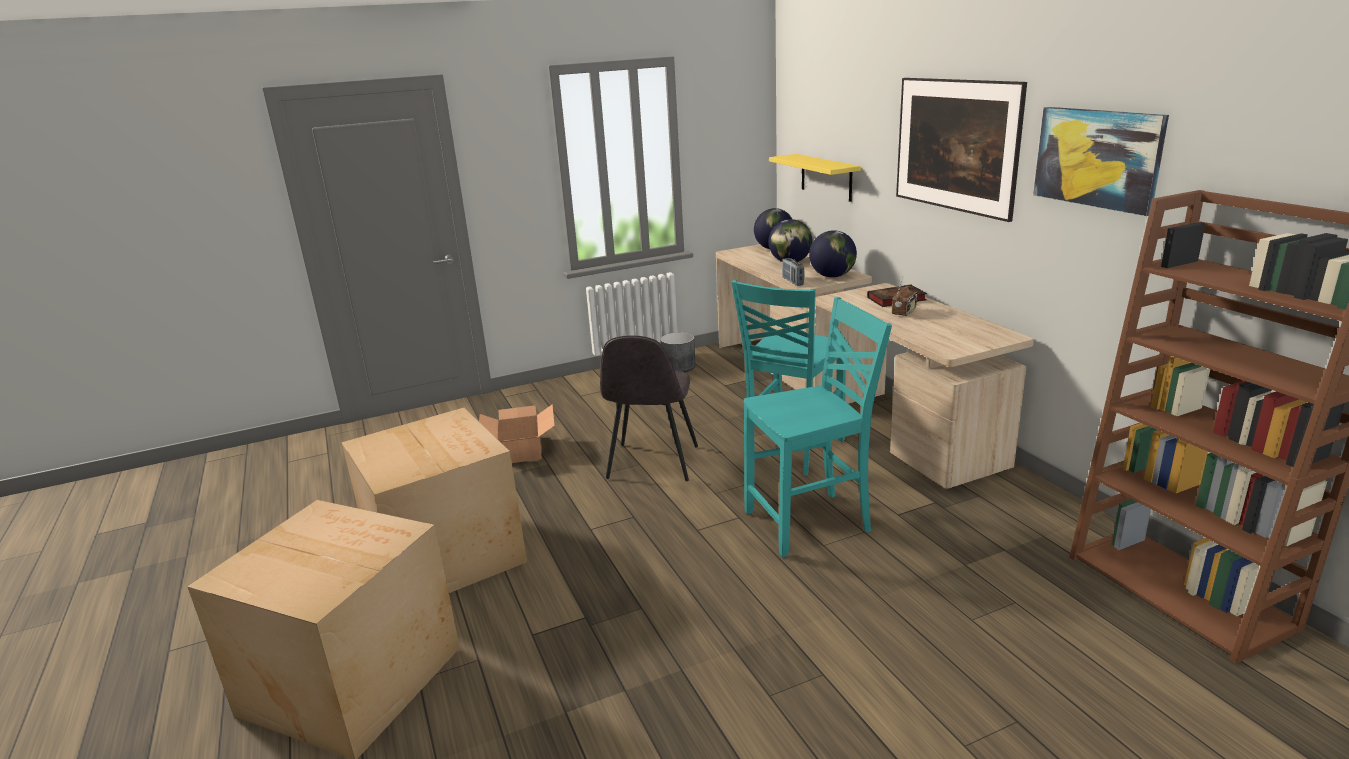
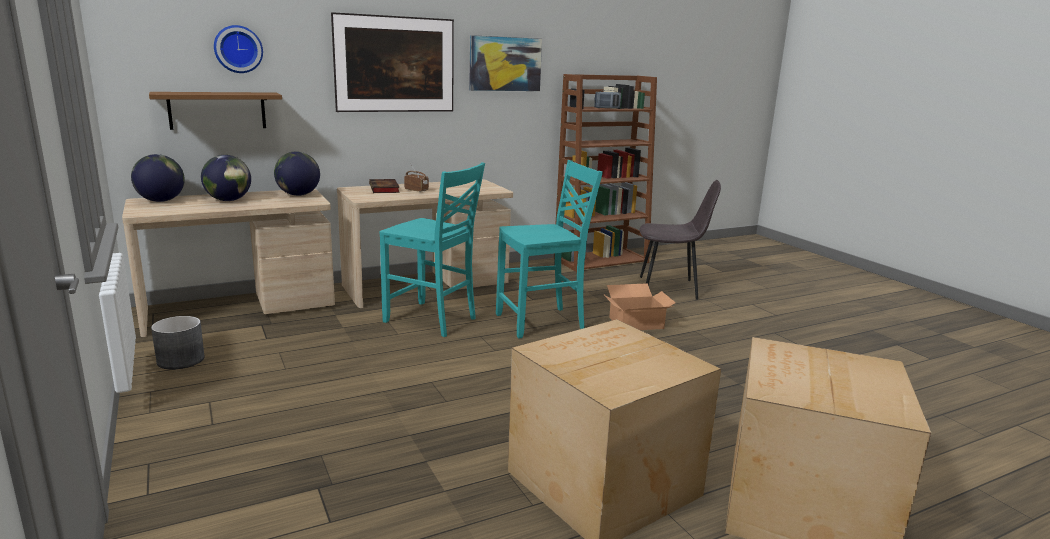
camera: 95 degrees left, 5 degrees down
(521, 449) = (361, 457): cardboard box -> cardboard box (635, 323)
(652, 463) = (433, 375): grey chair -> grey chair (670, 288)
(792, 282) = (299, 203): radio -> radio (607, 108)
(810, 523) = (542, 322): turquoise chair -> turquoise chair turned 90 degrees clockwise
(826, 177) = (217, 110): yellow shelf -> brown shelf
(841, 118) = (238, 49): none -> wall clock

